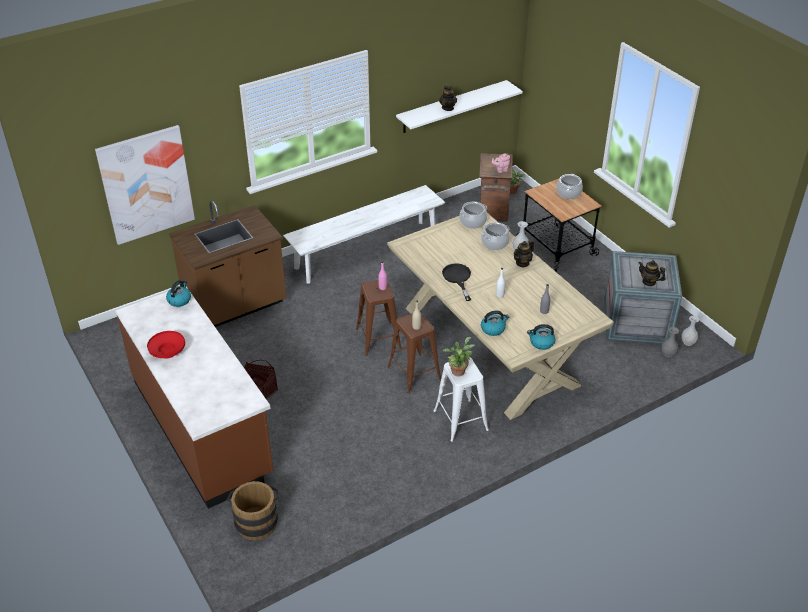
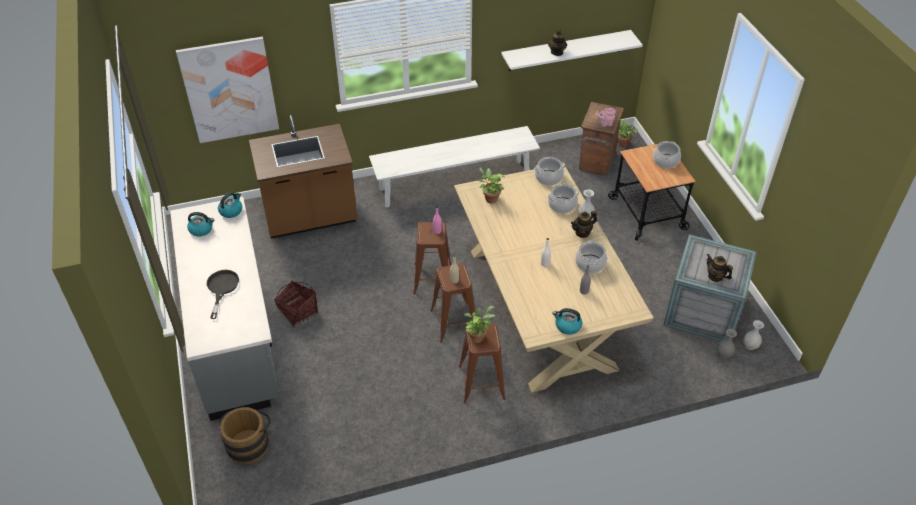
camera: 15 degrees right, 5 degrees up
(167, 351) = (199, 263): red bowl -> none
(202, 427) = (235, 336): brown counter -> grey counter
(426, 249) = (489, 199): none -> potted plant
(457, 278) = (509, 237): black frying pan -> black frying pan (222, 288)
(460, 420) = (481, 382): white stool -> brown stool
(493, 329) = (524, 300): kettle -> kettle (201, 229)
(540, 288) = (590, 264): none -> cooking pot

